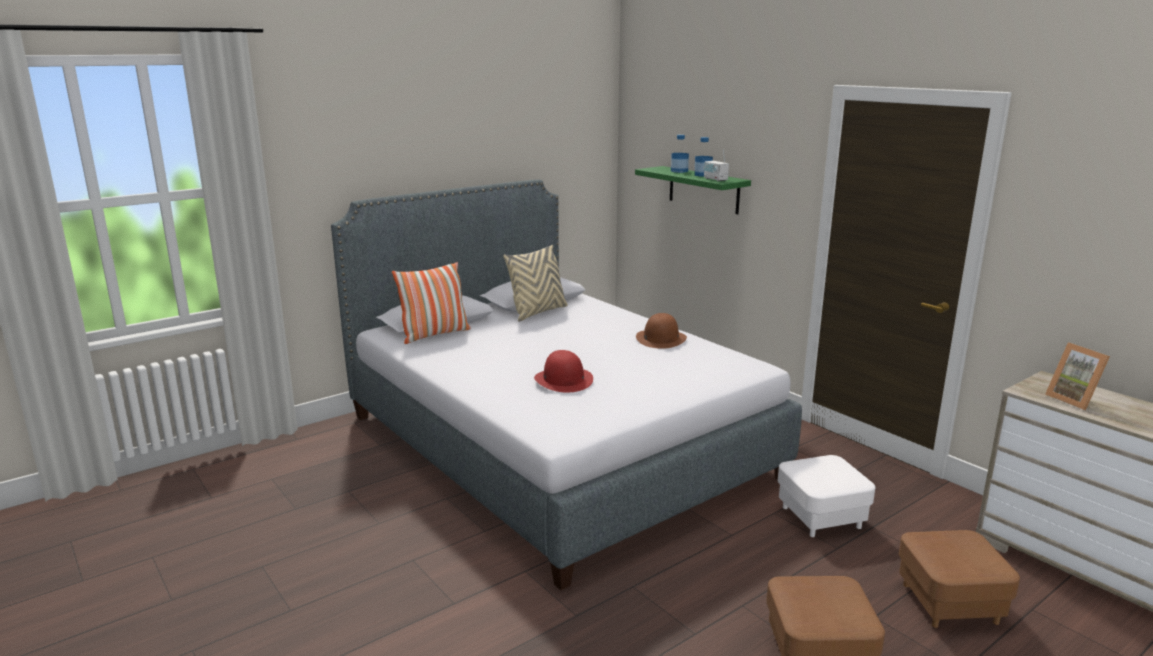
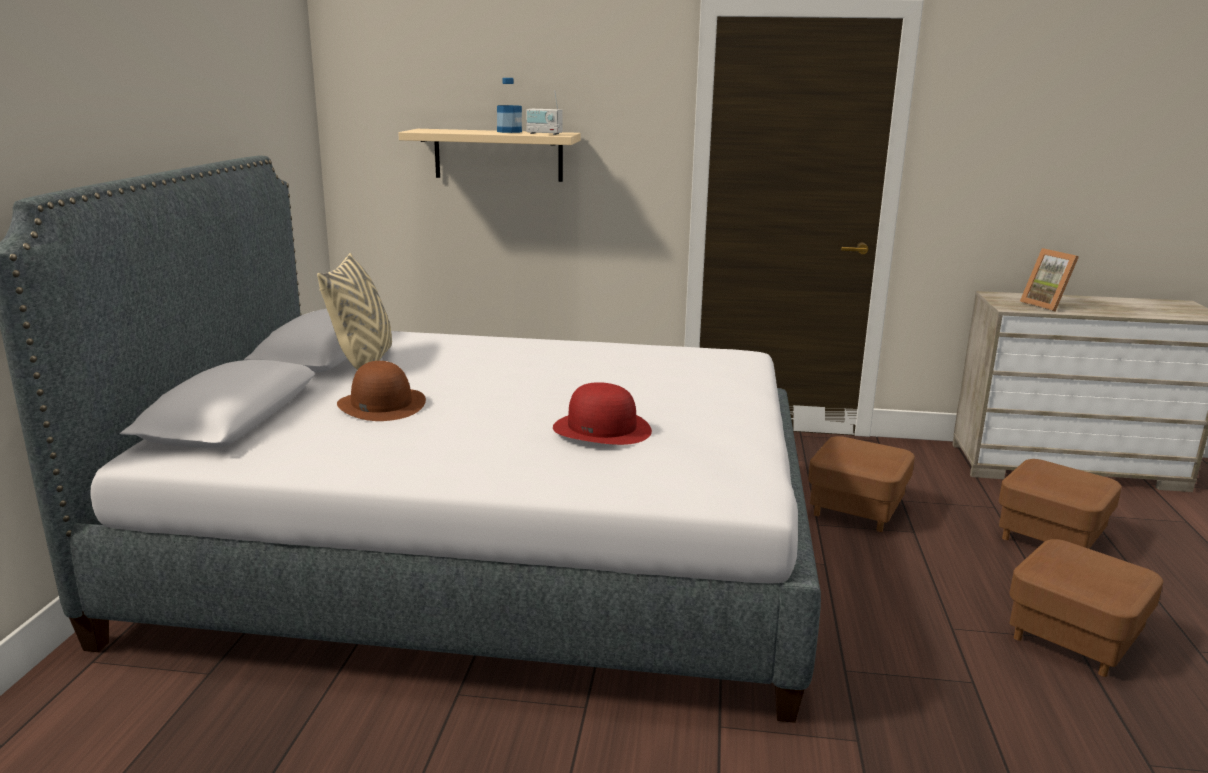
camera: 45 degrees left, 0 degrees up
(434, 334) = (268, 432): pillow -> none
(661, 338) = (588, 354): brown hat -> brown hat (381, 404)
(679, 171) = (464, 130): bottle -> none
(703, 189) = (498, 155): green shelf -> beige shelf
(821, 517) = (856, 510): white ottoman -> brown ottoman
(1074, 400) = (1047, 305): picture frame -> picture frame turned 45 degrees clockwise

